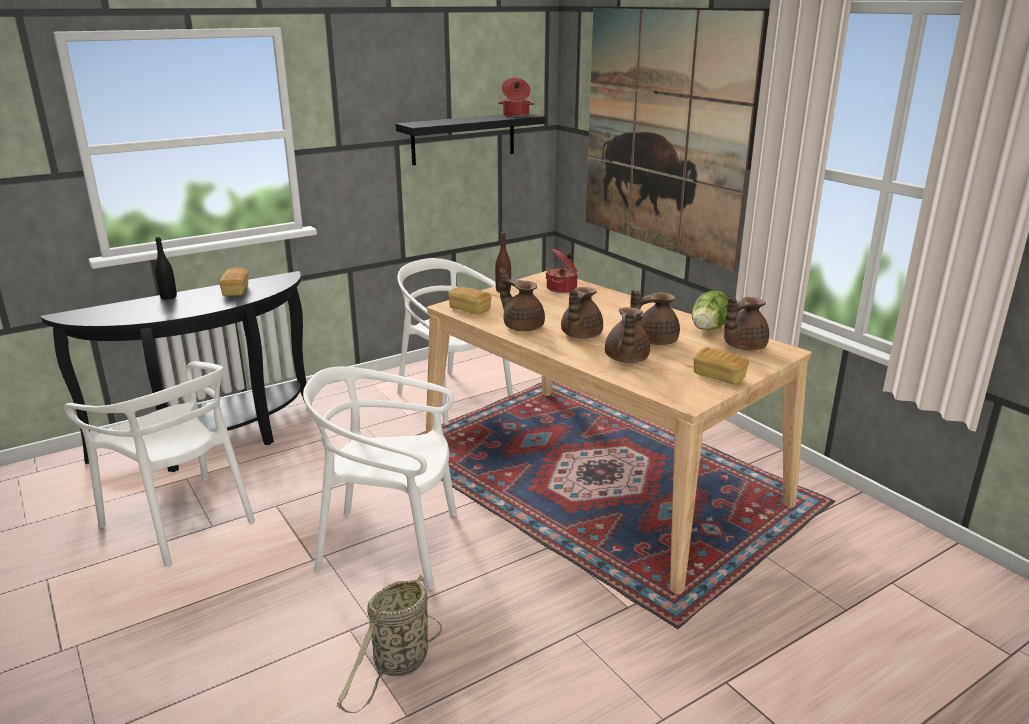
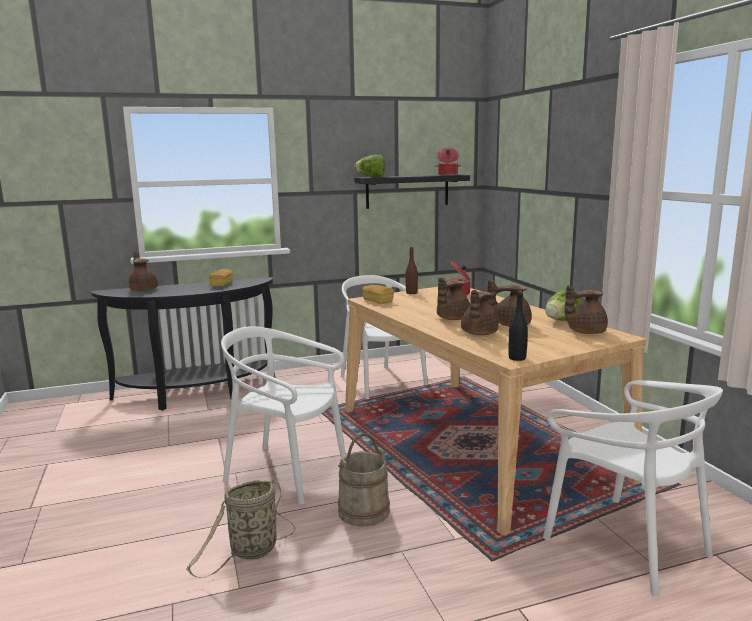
camera: 15 degrees right, 10 degrees down
(168, 297) = (176, 285): black bottle -> black bottle (517, 358)
(181, 521) = (150, 440): white chair -> white chair (626, 544)
(420, 123) = (371, 177): none -> lettuce
(510, 587) = (363, 511): none -> beige bucket
(522, 326) = (410, 312): brown teapot -> brown teapot (144, 289)
(662, 133) = (552, 180): picture -> none
(719, 377) = (550, 348): bread -> none

